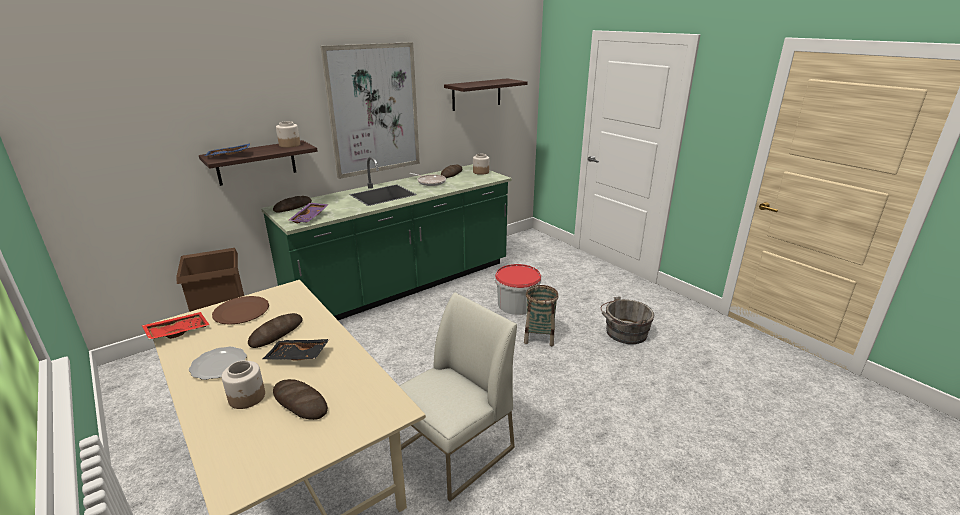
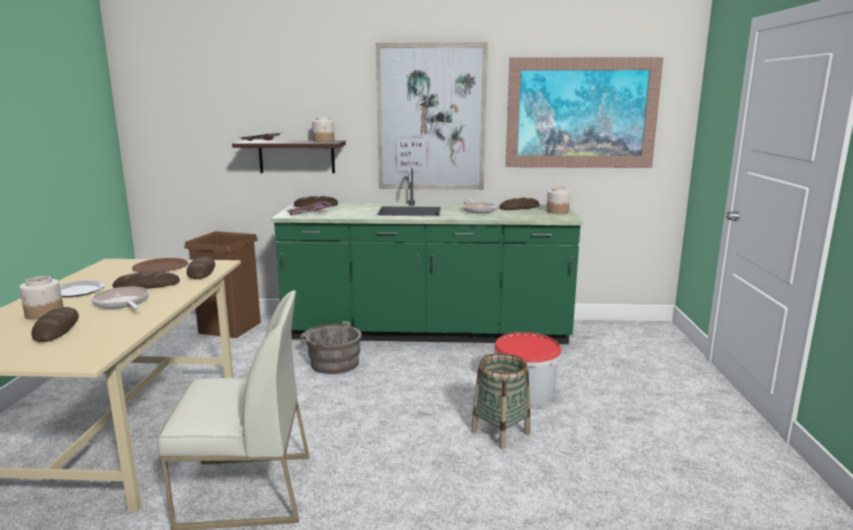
camera: 40 degrees right, 10 degrees down
(178, 331) = (106, 266): red tray -> none
(293, 302) = (201, 272): none -> bread
(297, 357) = (122, 303): black tray -> frying pan
(476, 94) = (581, 113): shelf -> picture
(624, 333) = (629, 479): grey bucket -> grey bucket (332, 363)

